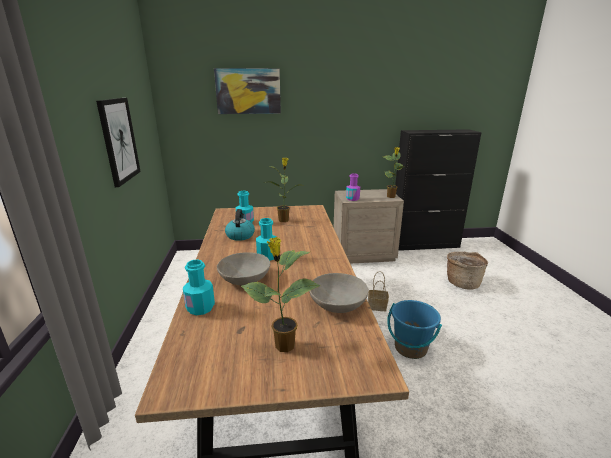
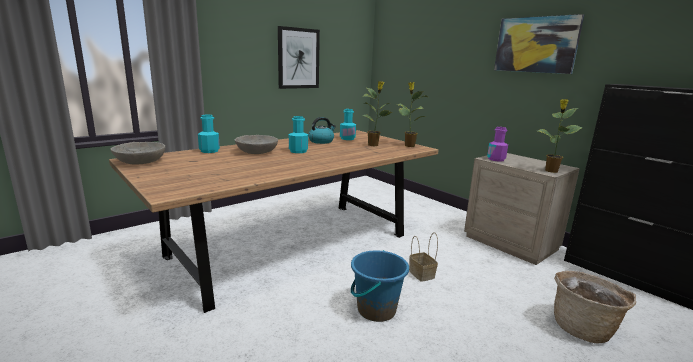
camera: 55 degrees right, 5 degrees down
(248, 91) = (438, 30): picture -> picture (536, 45)
(283, 346) = (182, 171): potted plant -> potted plant (409, 145)
(337, 304) = (249, 175): grey bowl -> grey bowl (140, 162)

